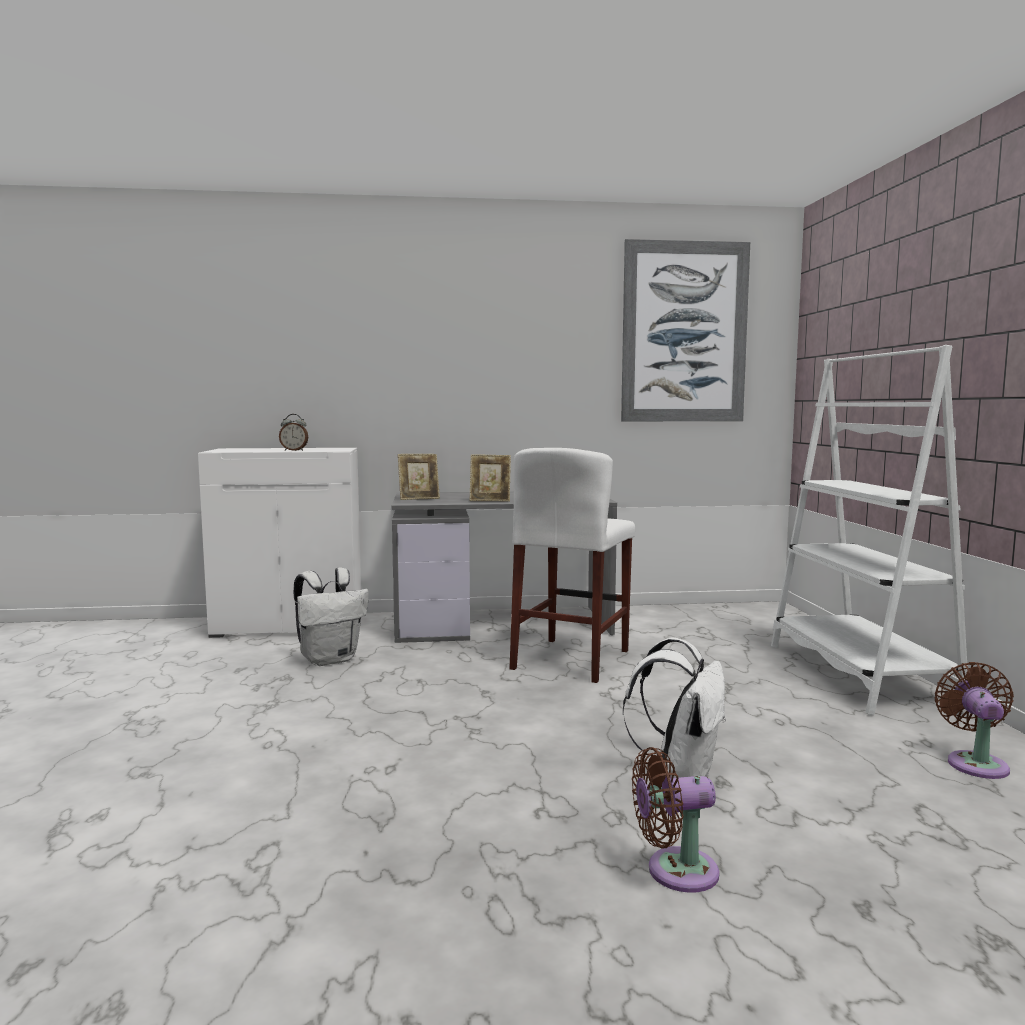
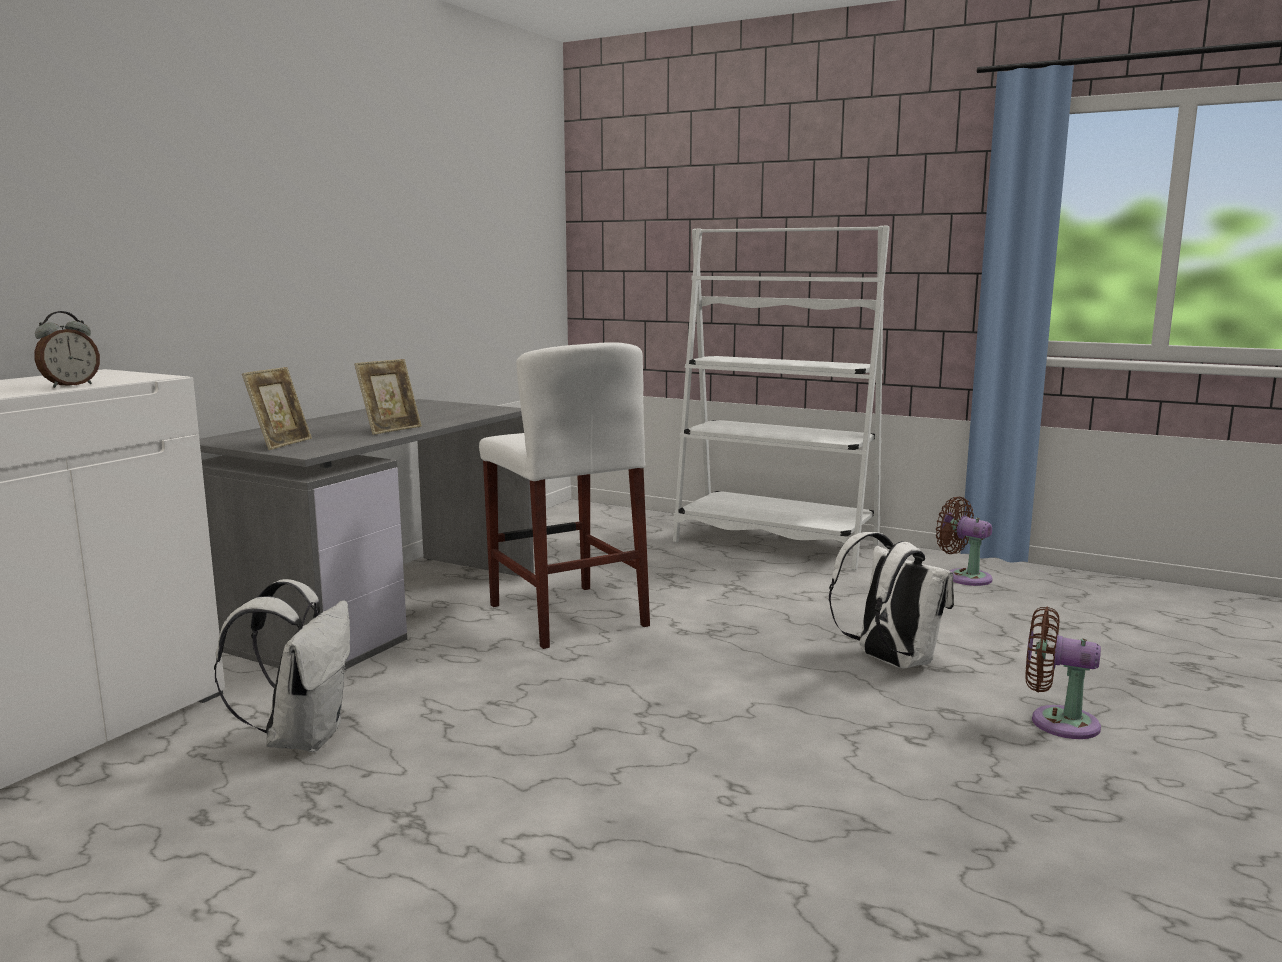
camera: 55 degrees left, 5 degrees up
(675, 871) = (1057, 722): brown fan -> brown fan turned 90 degrees clockwise
(684, 332) = (483, 183): picture -> none

